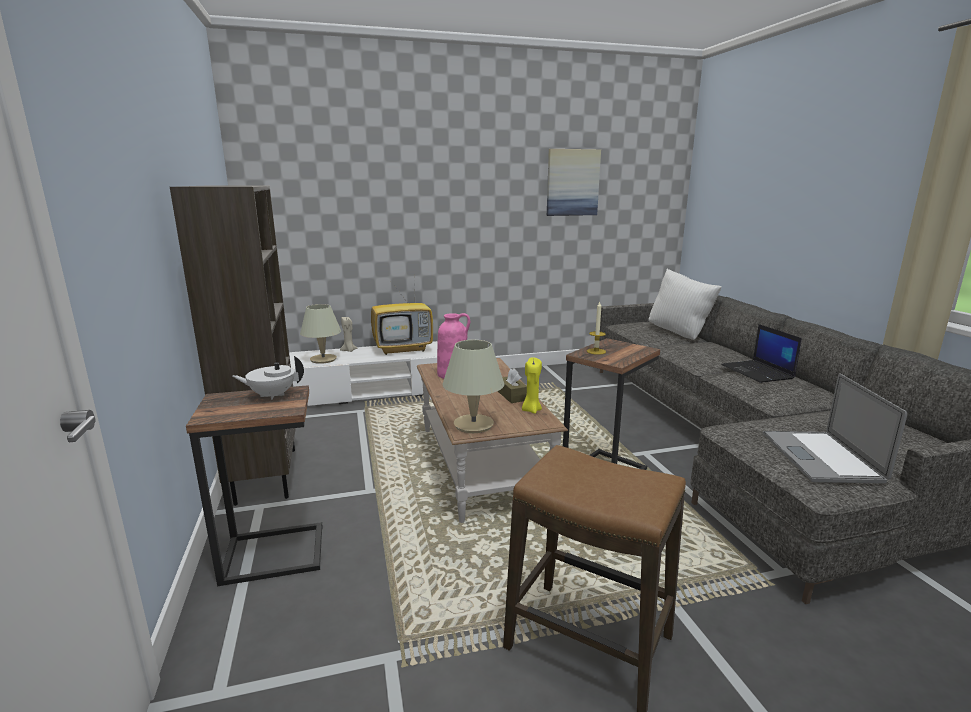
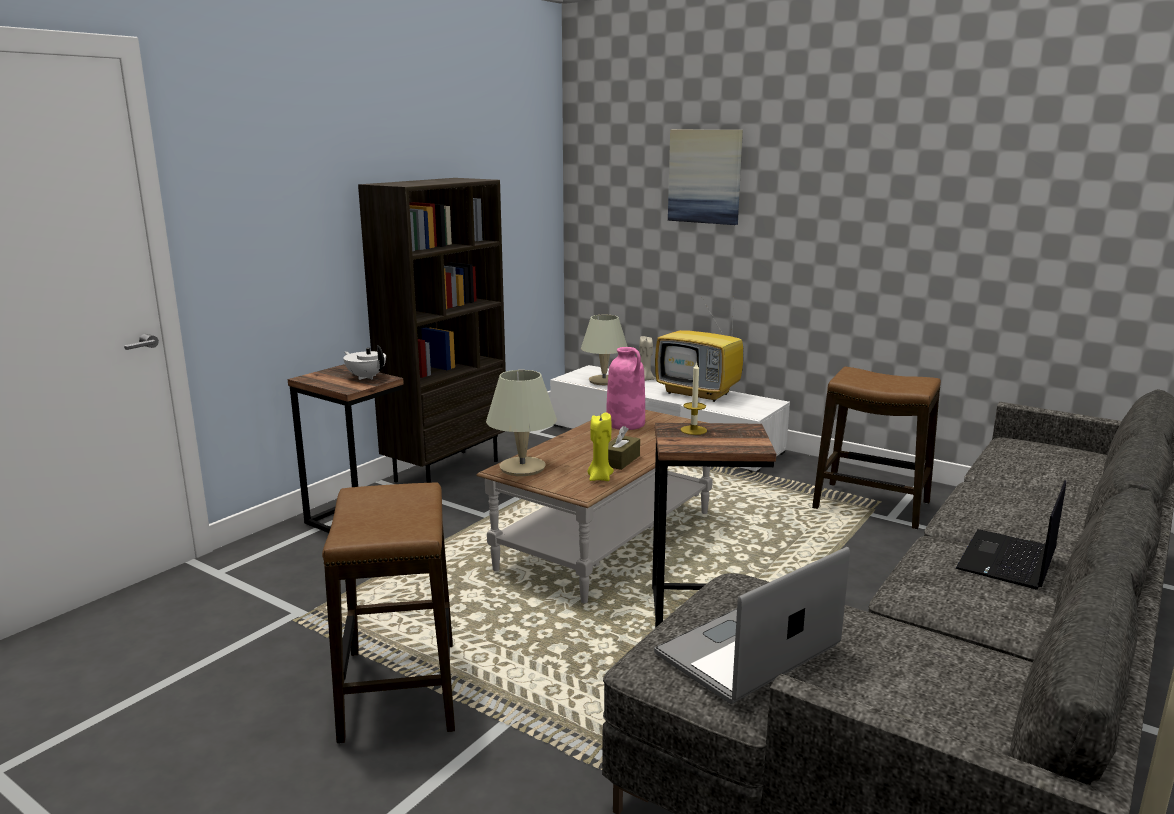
camera: 50 degrees right, 0 degrees up
(552, 386) = (871, 505): none -> stool
(572, 182) = (1003, 183): picture -> picture (705, 176)
(679, 333) = (1075, 480): white pillow -> none

